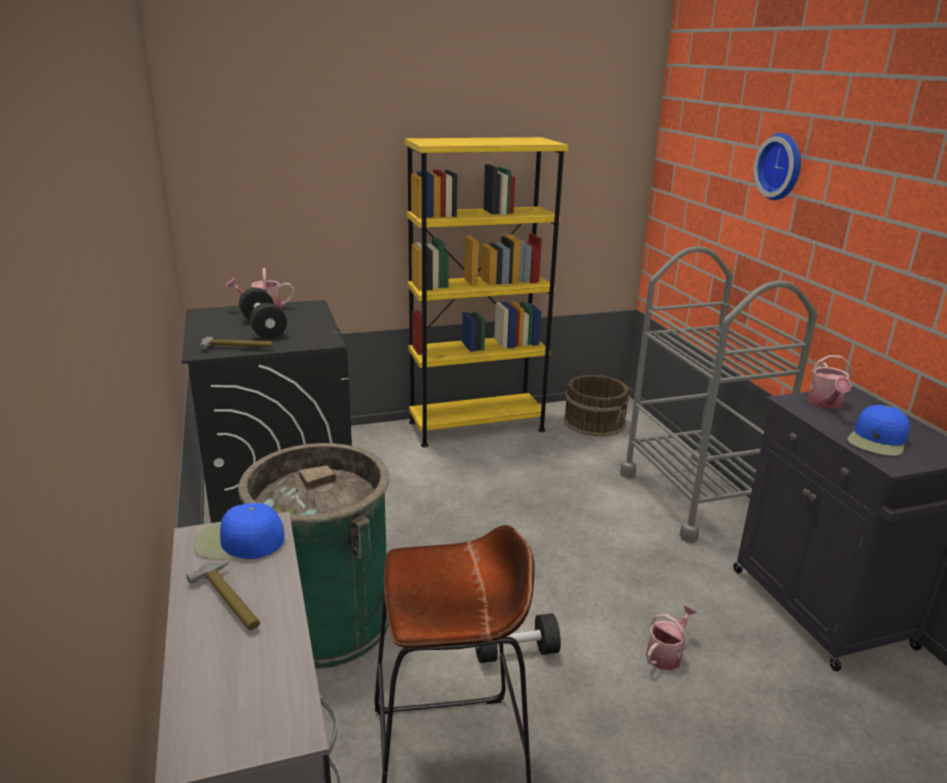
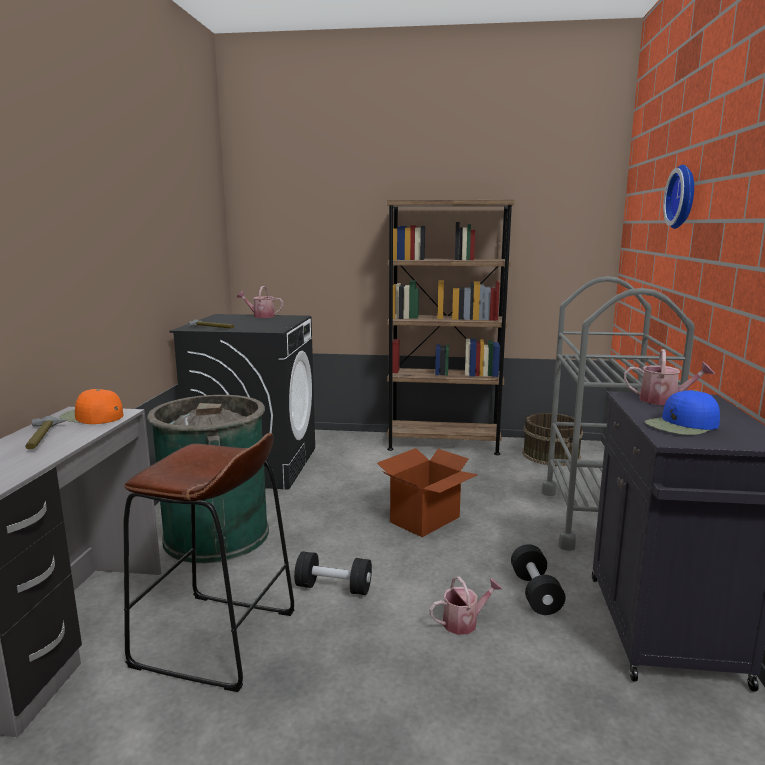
camera: 25 degrees right, 10 degrees down
(238, 542) = (92, 416): blue cap -> orange cap
(263, 328) = (245, 322): black dumbbell -> black dumbbell (535, 593)
(476, 426) = (443, 444): yellow bookcase -> brown bookcase
(538, 537) = (426, 520): none -> cardboard box
(825, 404) = (664, 400): watering can -> watering can turned 105 degrees counterclockwise

